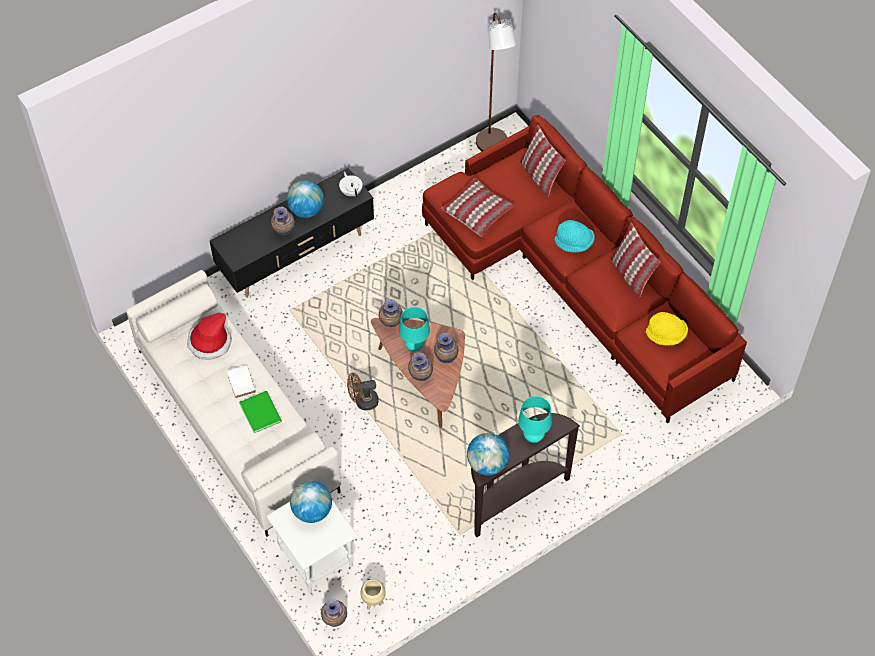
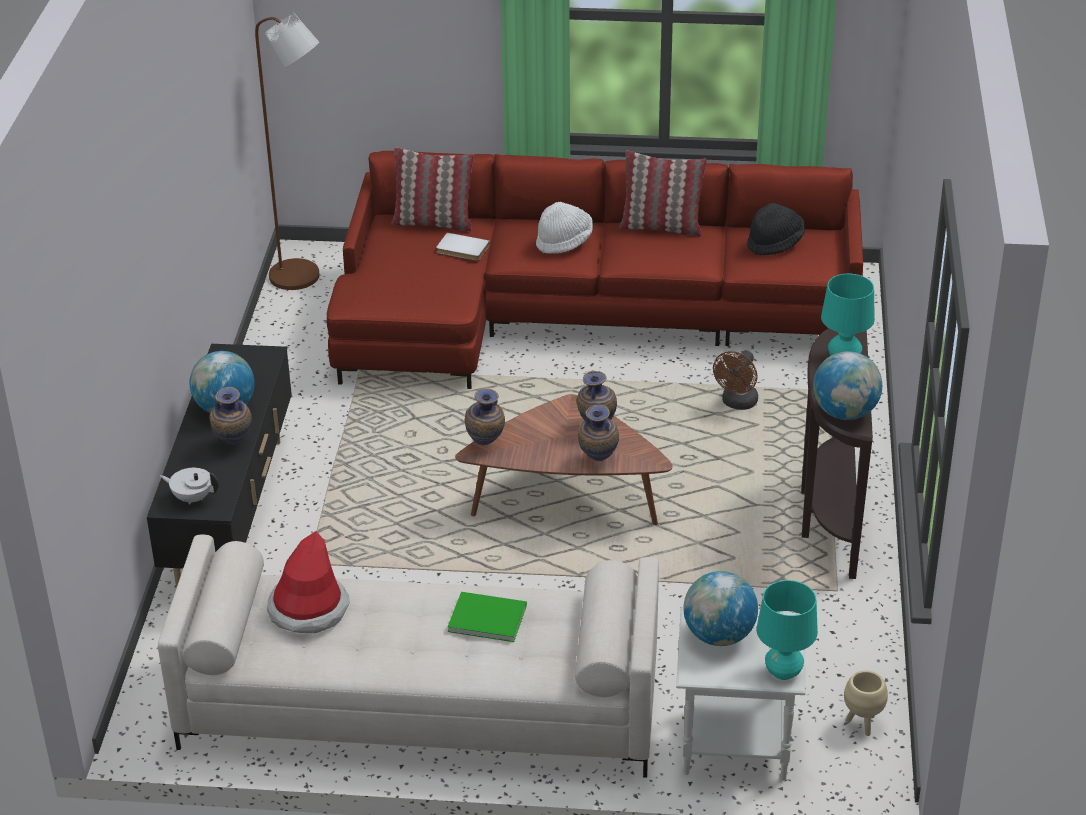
camera: 50 degrees left, 20 degrees down
(240, 382) = (413, 613): white book -> white book (462, 249)
(334, 621) = (856, 779): vase -> none
(351, 191) = (252, 359): white teapot -> white teapot (192, 498)
(363, 401) = (535, 572): brown fan -> brown fan (737, 403)
(414, 346) = (543, 442): turquoise table lamp -> turquoise table lamp (783, 672)
(477, 211) = (419, 288): pillow -> none
(574, 243) = (564, 242): turquoise hat -> white hat
(666, 335) = (775, 243): yellow hat -> black hat

